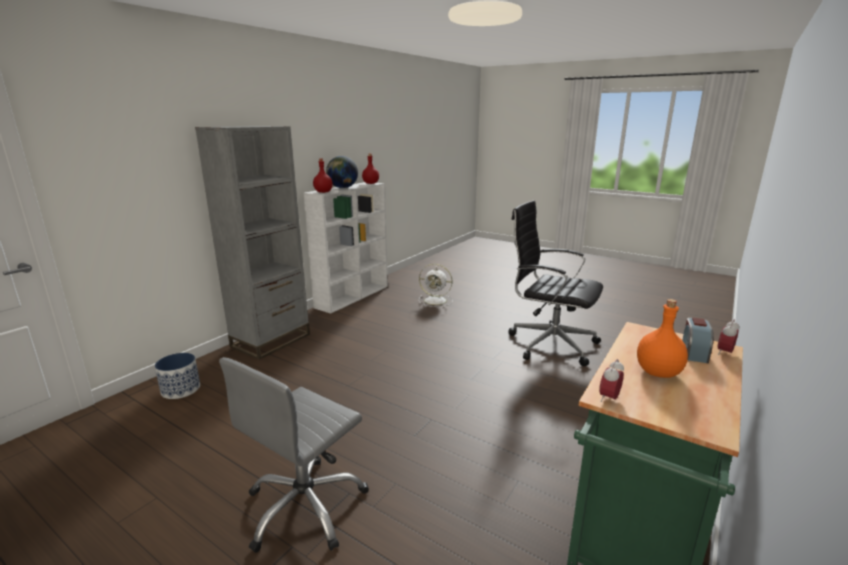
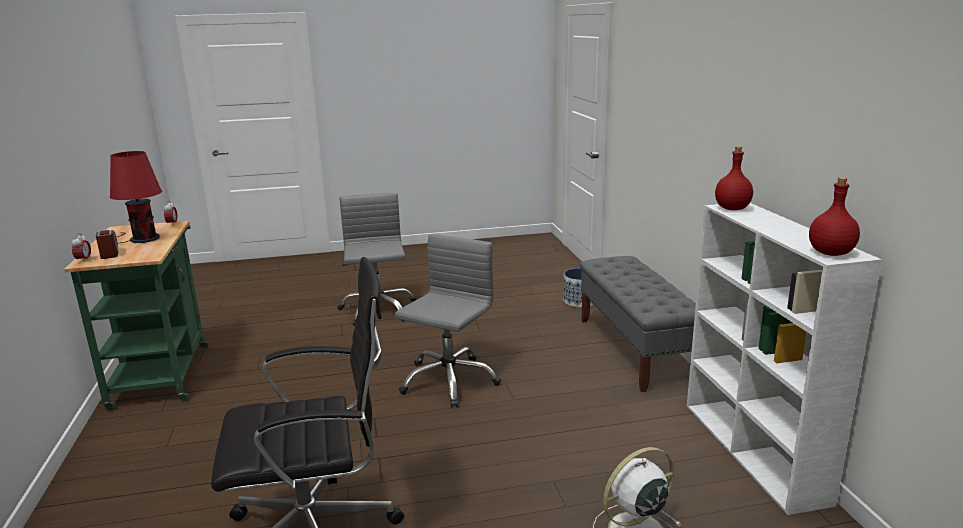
camera: 135 degrees right, 0 degrees up
(271, 340) = (635, 349): grey bookcase -> grey bench
(342, 188) = (775, 225): globe -> none
(394, 379) = (448, 380): none -> grey office chair
(657, 372) = (141, 239): orange bottle -> red table lamp

